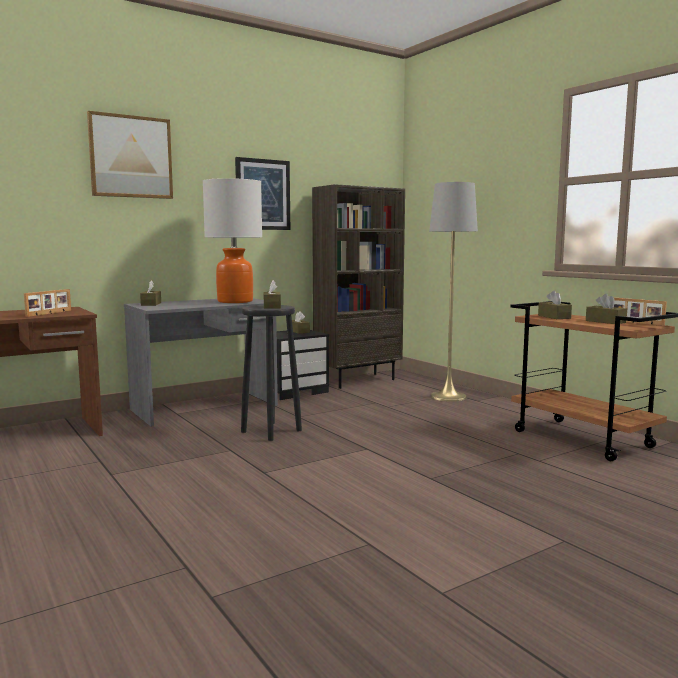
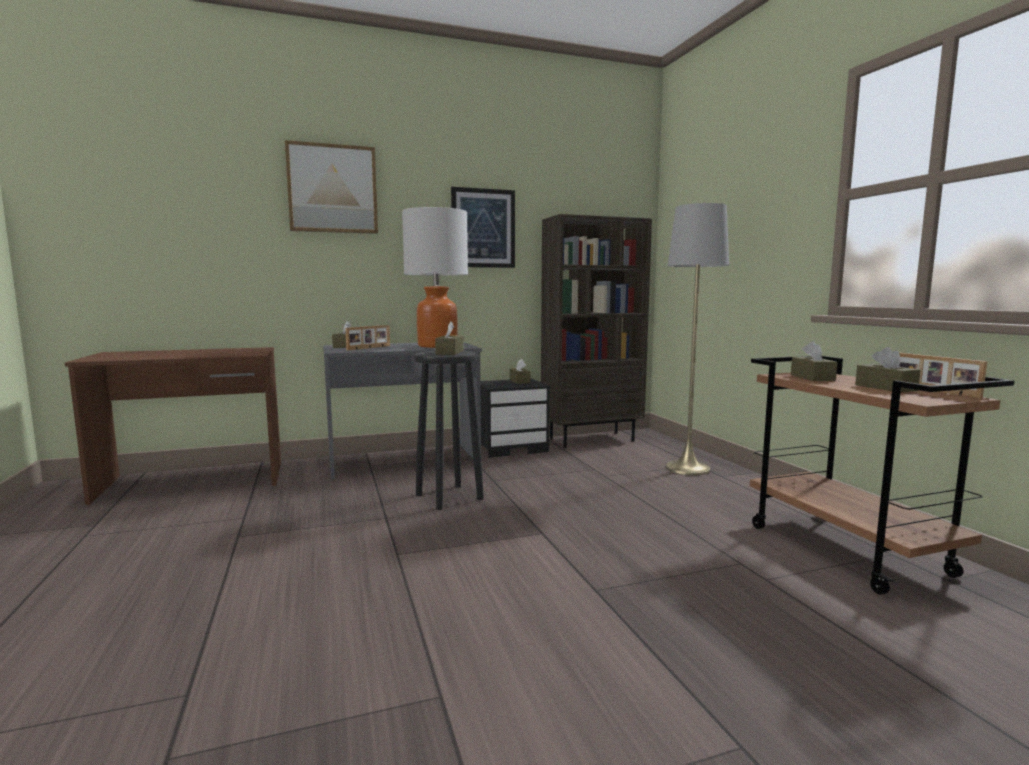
camera: 15 degrees right, 0 degrees up
(50, 313) = (226, 353): picture frame -> picture frame (369, 348)

